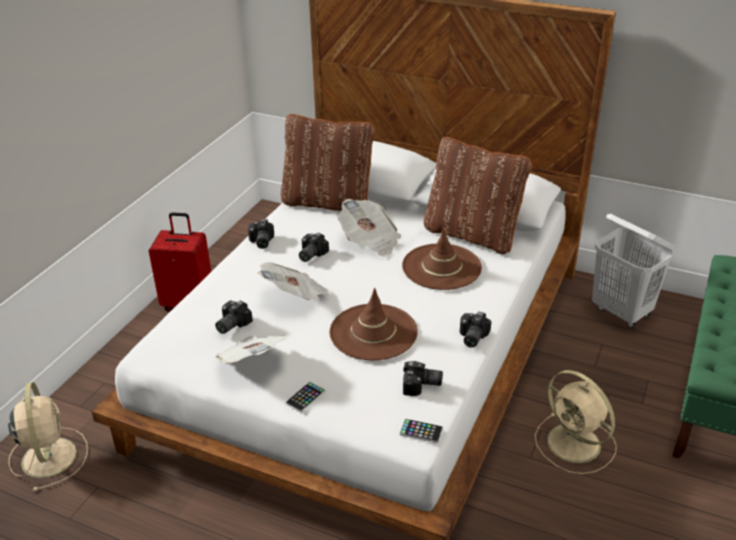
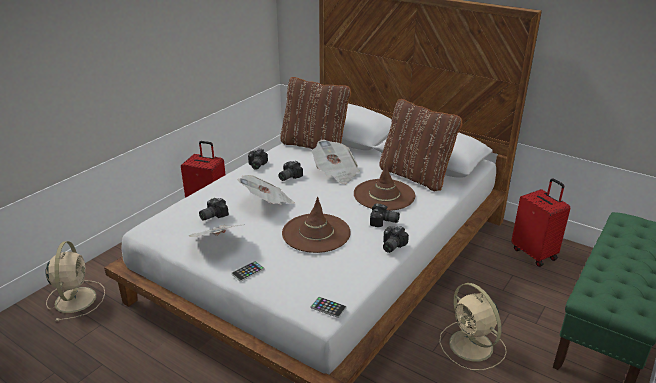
camera: 10 degrees right, 5 degrees down
(422, 386) = (340, 275): camera -> camera (384, 222)
(621, 312) = (534, 253): white laundry basket -> red suitcase

